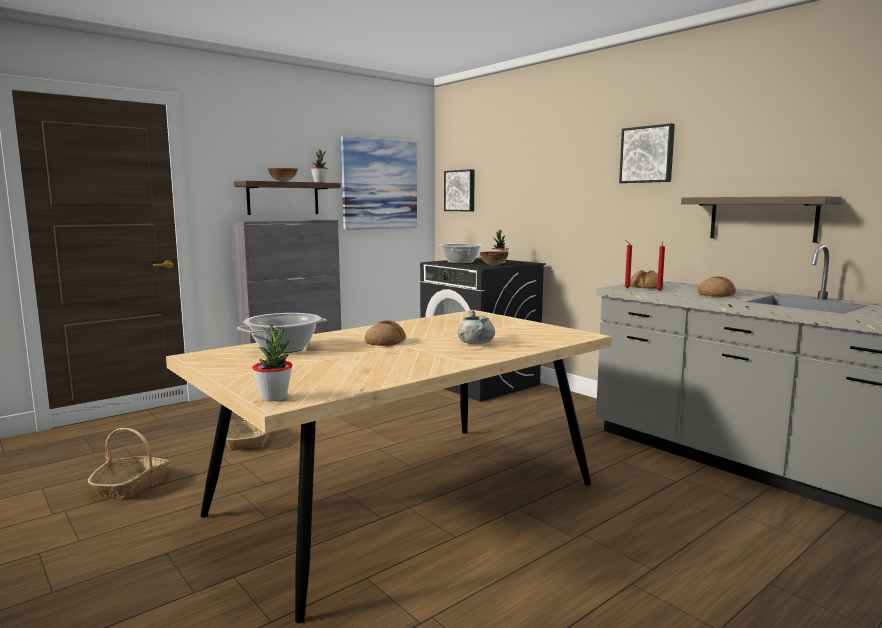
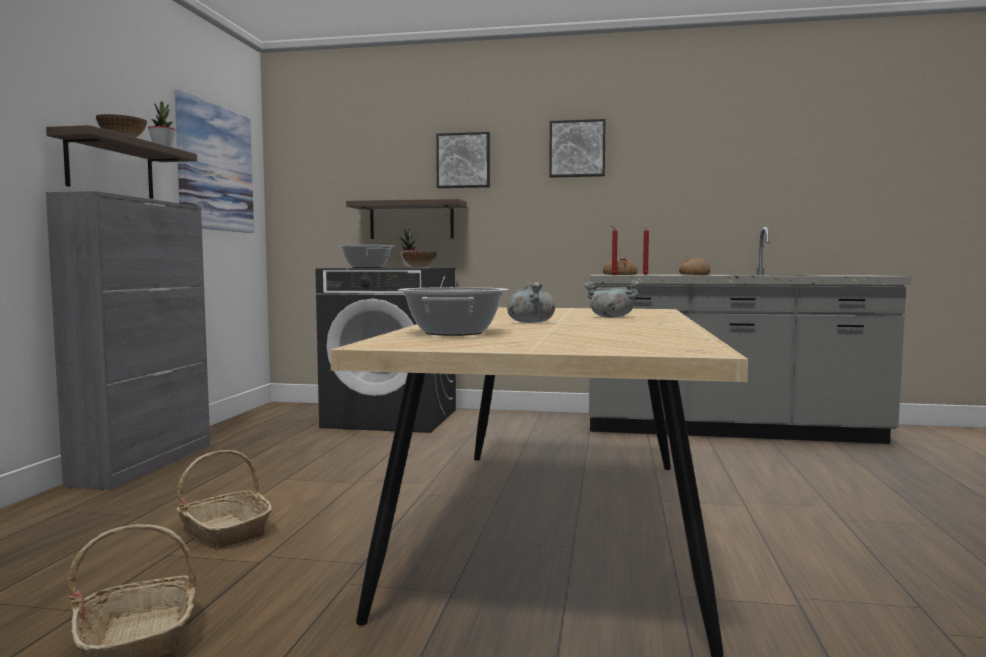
camera: 40 degrees left, 5 degrees down
(274, 397) = (675, 350): potted plant -> none
(385, 342) = (530, 322): bread -> grey cooking pot
(460, 190) = (313, 186): picture -> picture (463, 160)
(762, 218) = (696, 209): shelf -> shelf (411, 220)

